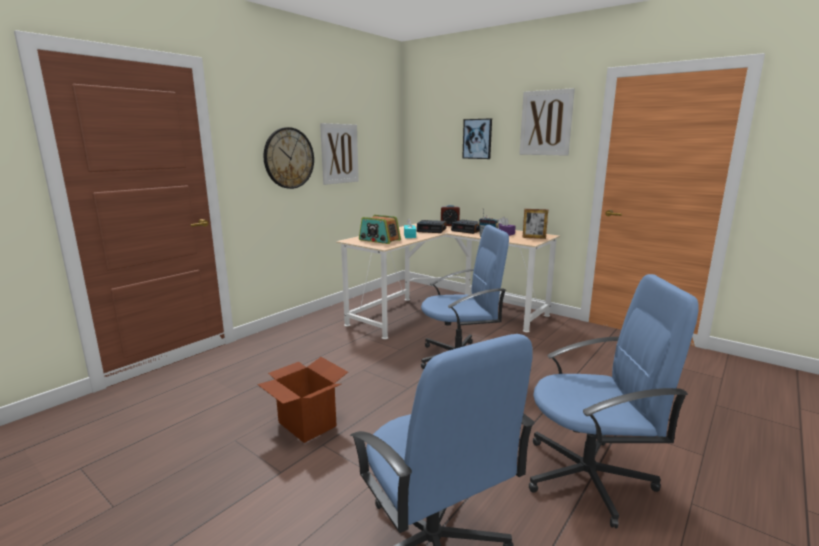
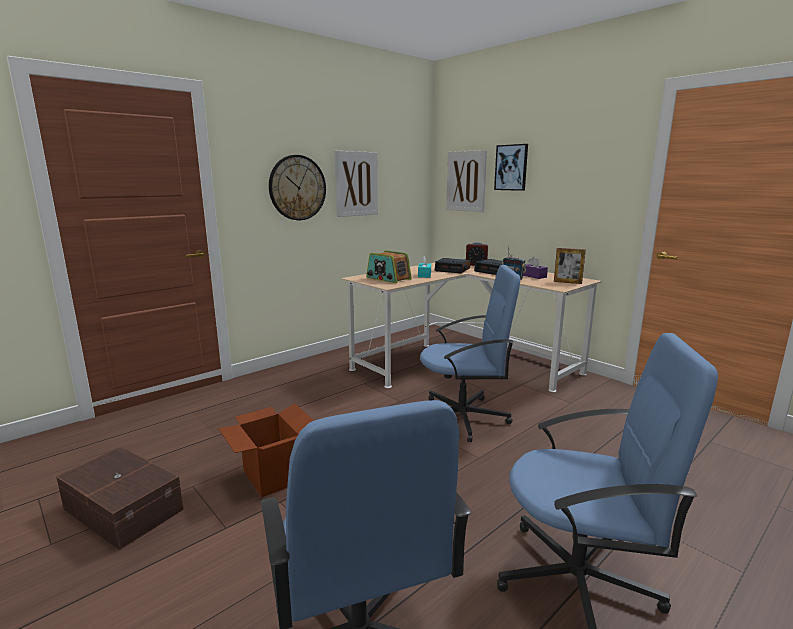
camera: 10 degrees right, 0 degrees up
(175, 466) = (124, 508): none -> brown storage box
(546, 123) = (589, 148): picture -> picture (466, 181)

